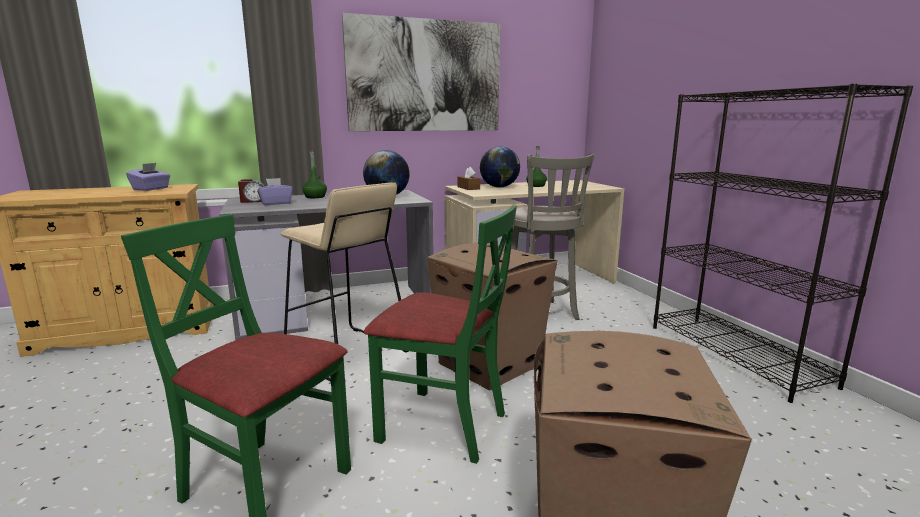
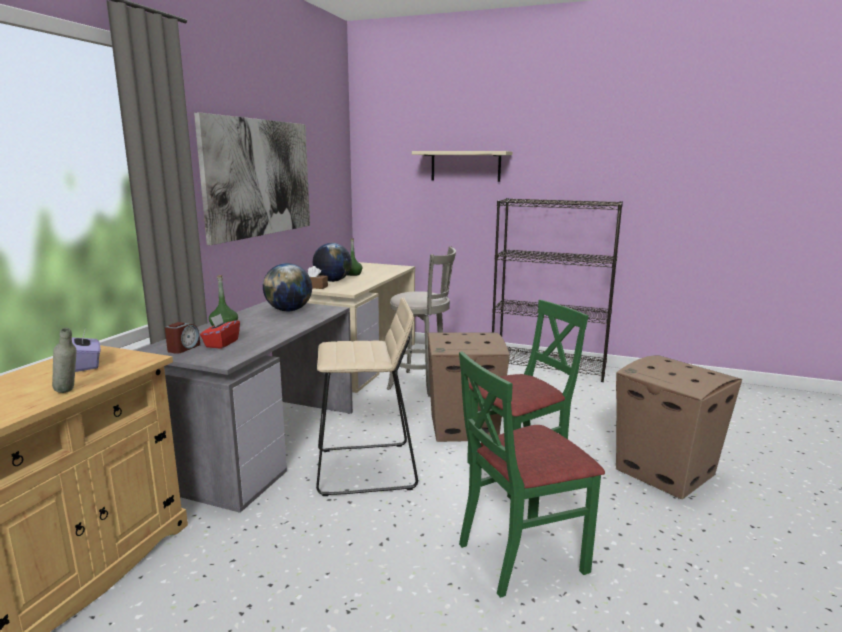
camera: 50 degrees left, 0 degrees up
(94, 195) = (69, 392): none -> grey bottle
(276, 203) = (221, 343): purple tissue box -> red tissue box
(688, 56) = (465, 166): none -> beige shelf

